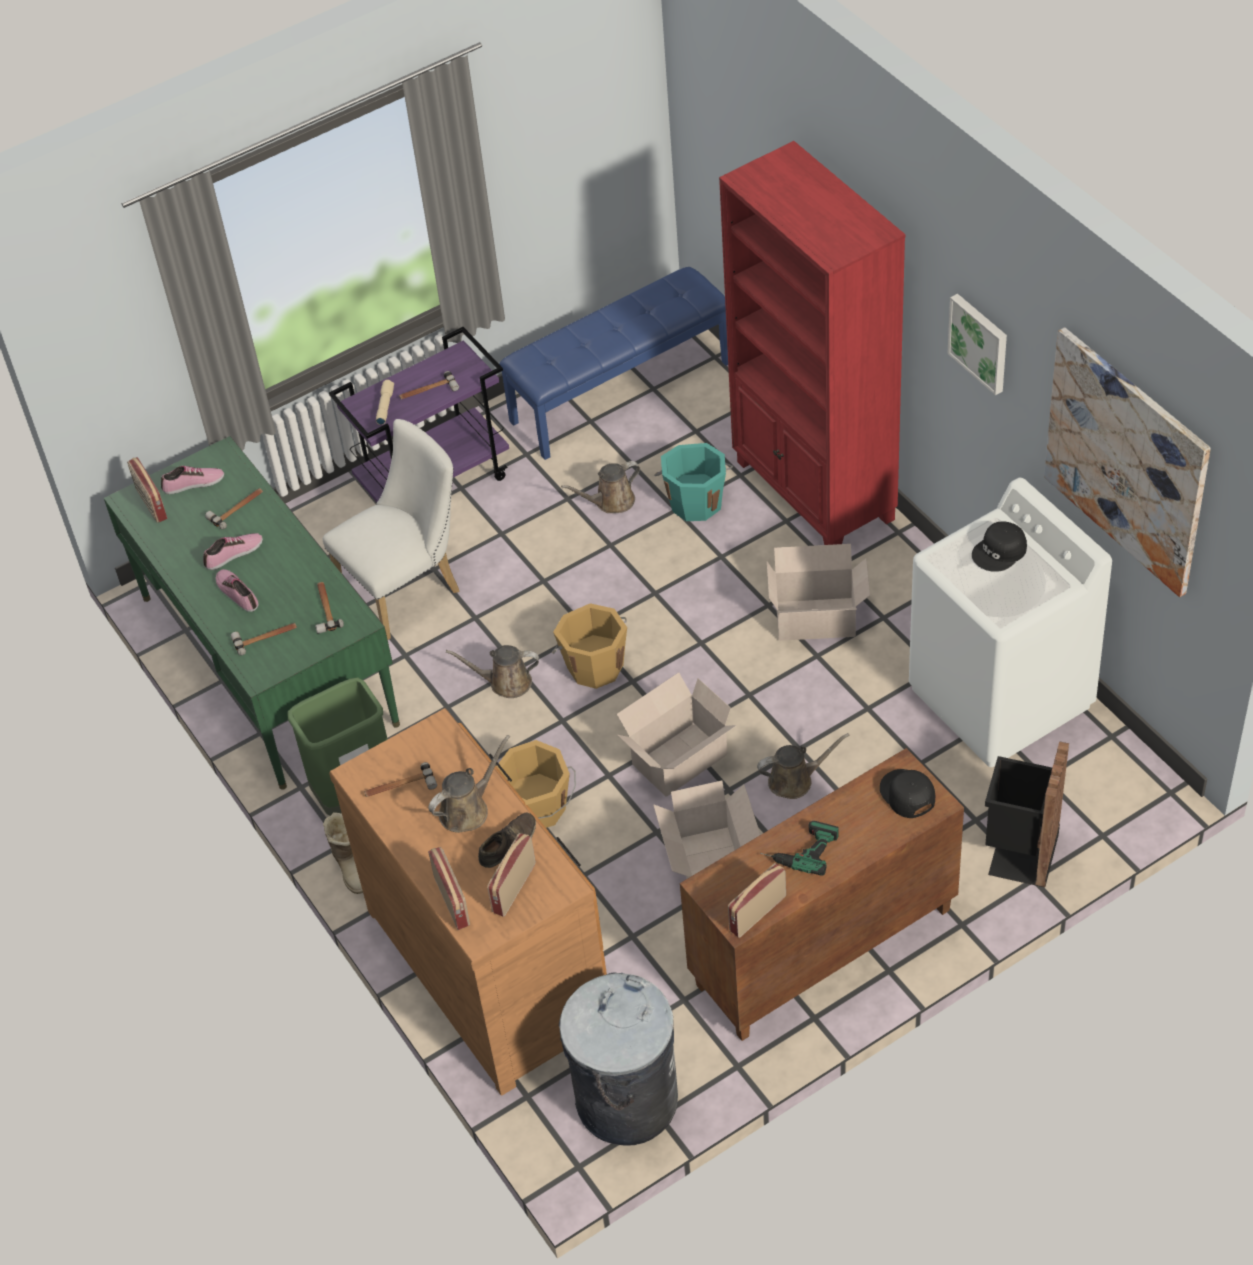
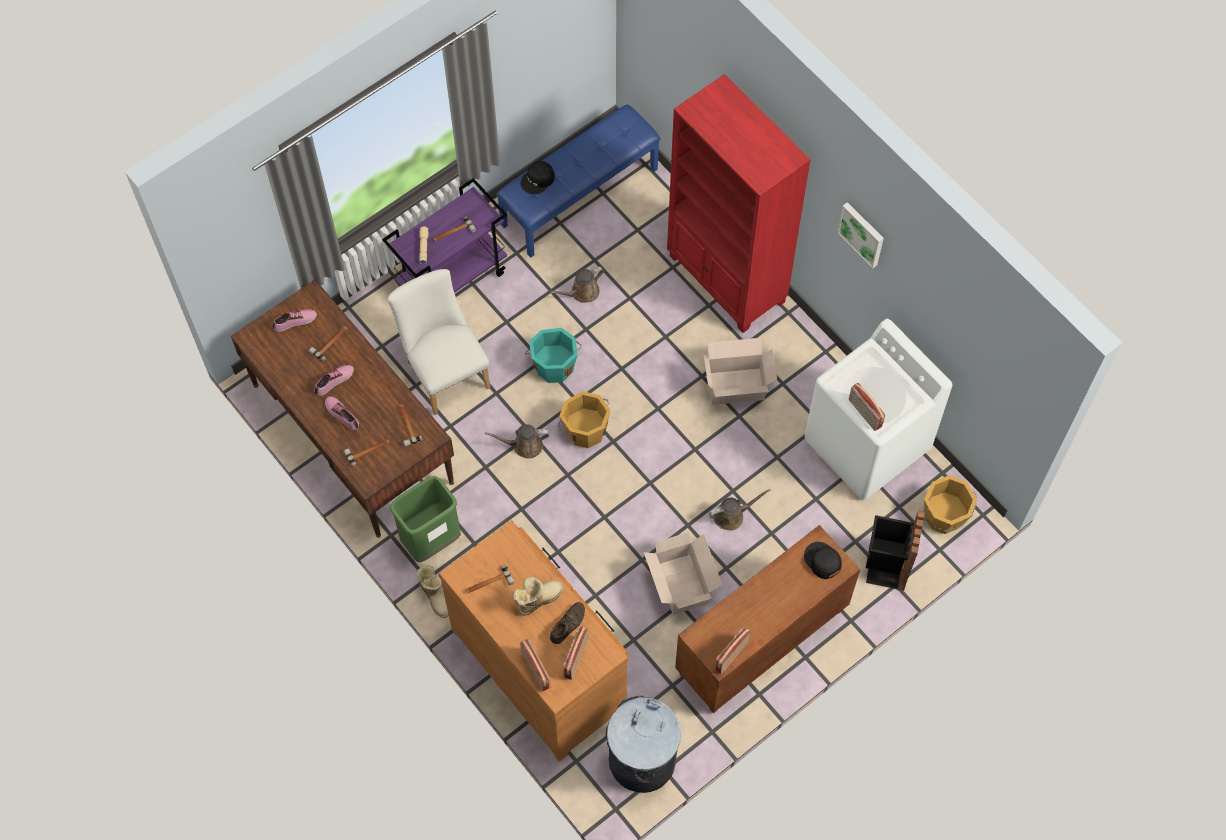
camera: 10 degrees left, 15 degrees up
(151, 504) = (266, 340): radio -> radio (864, 413)
(268, 660) = (352, 433): green desk -> brown desk
(407, 588) = (444, 370): white chair -> white chair turned 75 degrees counterclockwise
(468, 809) = (537, 599): brown watering can -> boot
(537, 809) = (558, 545): orange bucket -> orange bucket (944, 516)
(677, 760) = (650, 503): cardboard box -> none
(696, 502) = (643, 291): turquoise bucket -> turquoise bucket (554, 365)
(799, 848) = (754, 605): power drill -> none
(1000, 551) = (875, 374): black cap -> black cap (538, 180)
(1126, 461) = (967, 335): picture -> none

